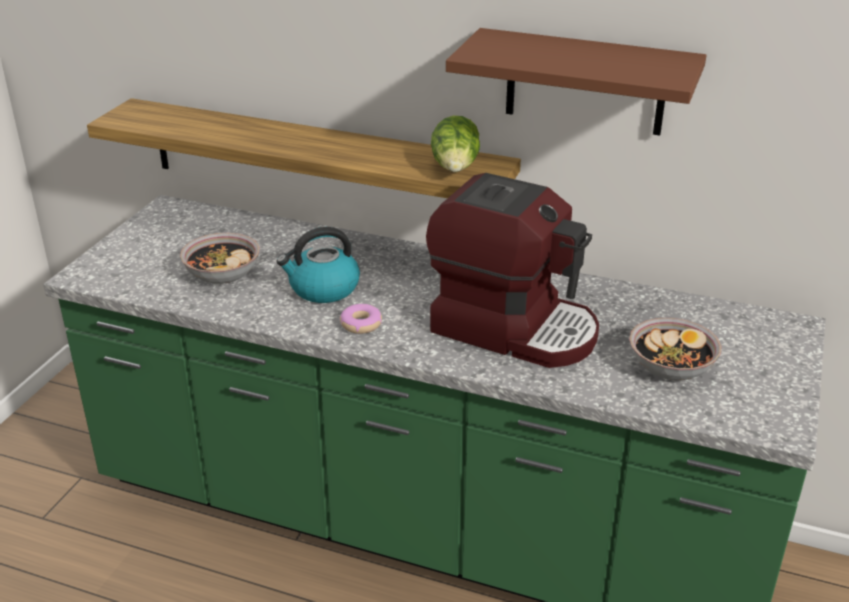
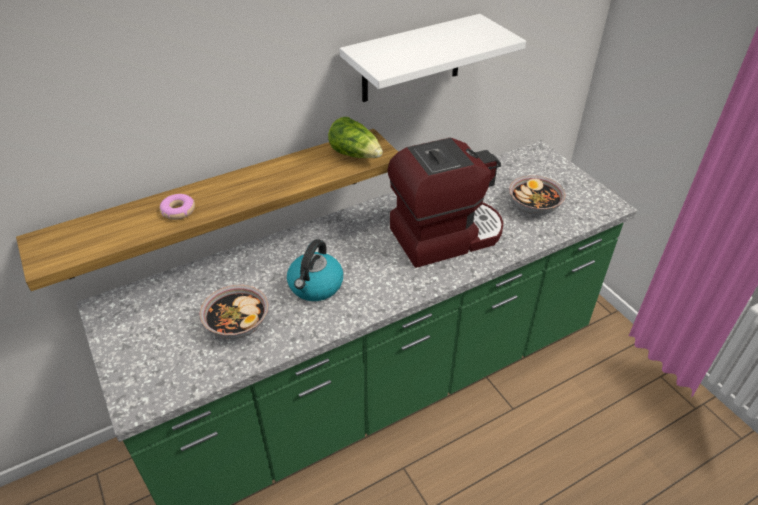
camera: 50 degrees left, 10 degrees up
(361, 324) = (374, 291): donut -> donut (178, 211)
(585, 82) = (411, 59): brown shelf -> white shelf

